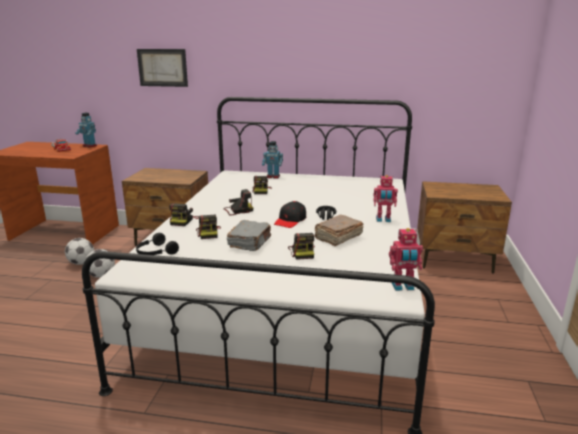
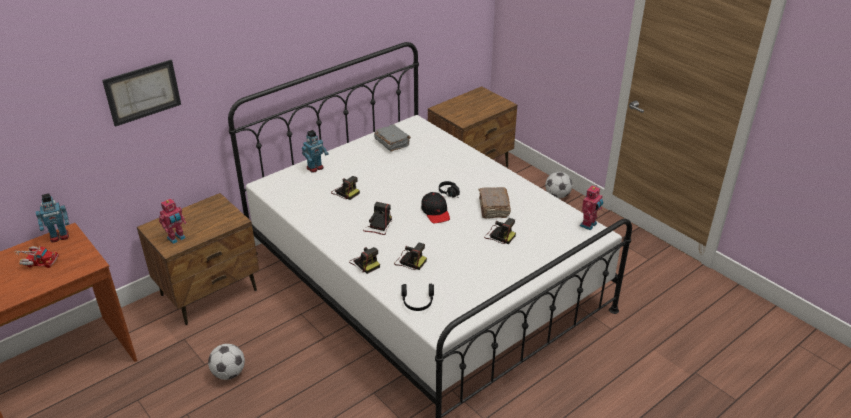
camera: 50 degrees left, 15 degrees up
(81, 263) = (175, 379): football -> football (557, 196)
(250, 243) = (455, 250): grey book -> grey book (392, 143)
(383, 220) = (487, 173): toy robot -> toy robot (177, 238)

